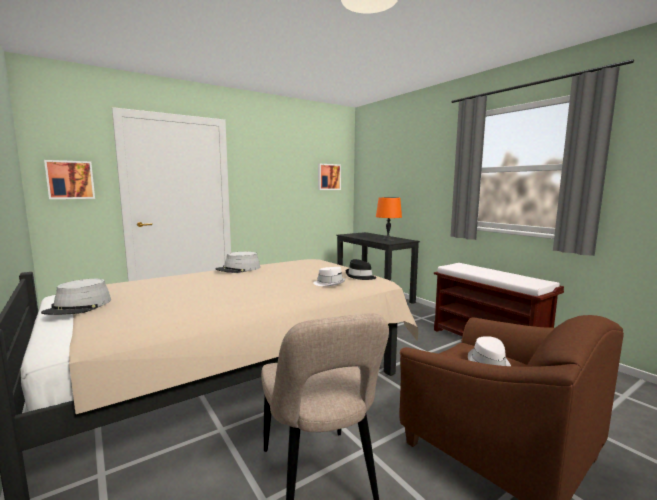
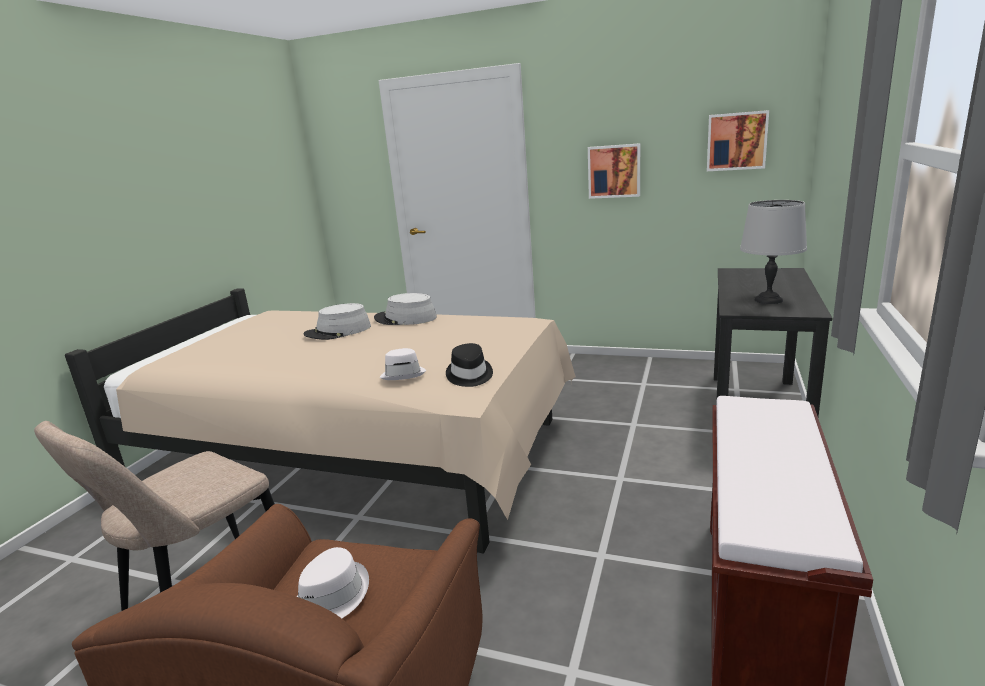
camera: 55 degrees right, 10 degrees up
(70, 180) = (348, 177): picture -> picture (614, 171)
(79, 306) = (208, 335): grey hat -> grey hat (338, 331)
(388, 239) = (769, 300): orange table lamp -> grey table lamp

